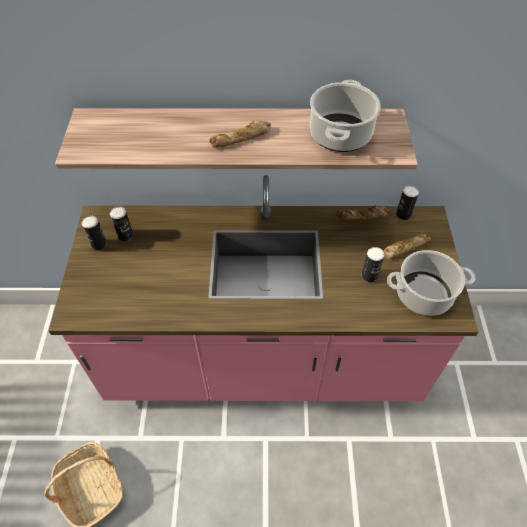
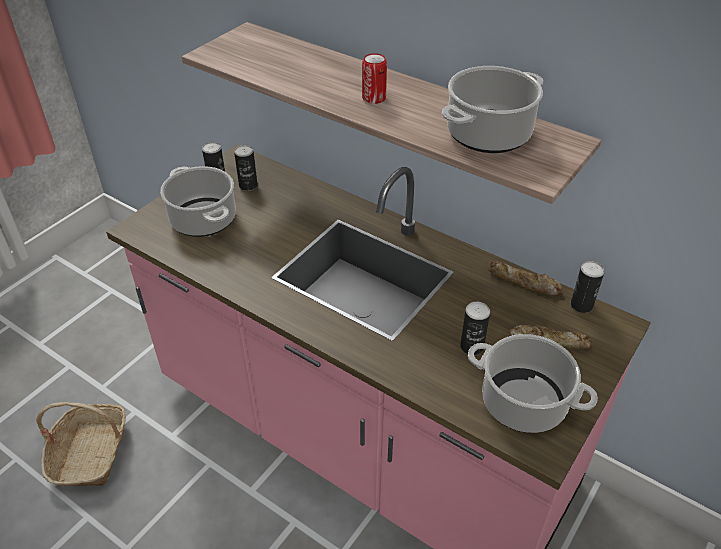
camera: 35 degrees right, 10 degrees down
(116, 280) = (202, 219): none -> cooking pot
(241, 138) = (374, 98): bread -> can

